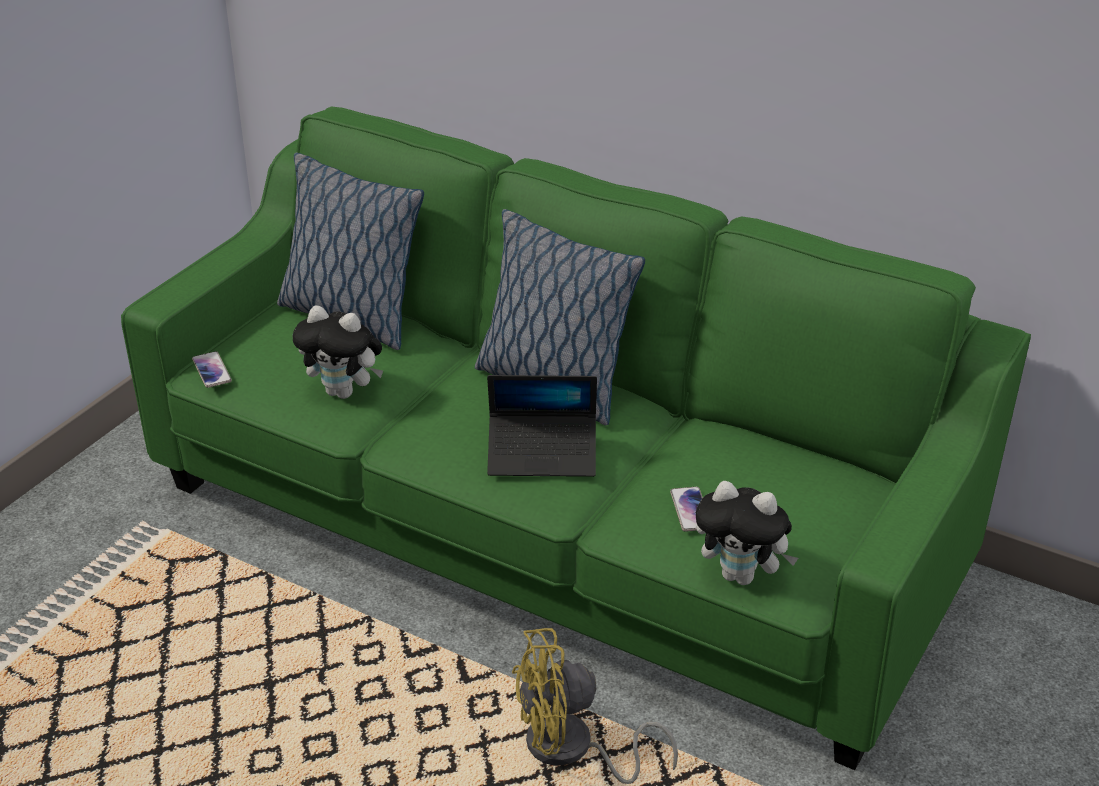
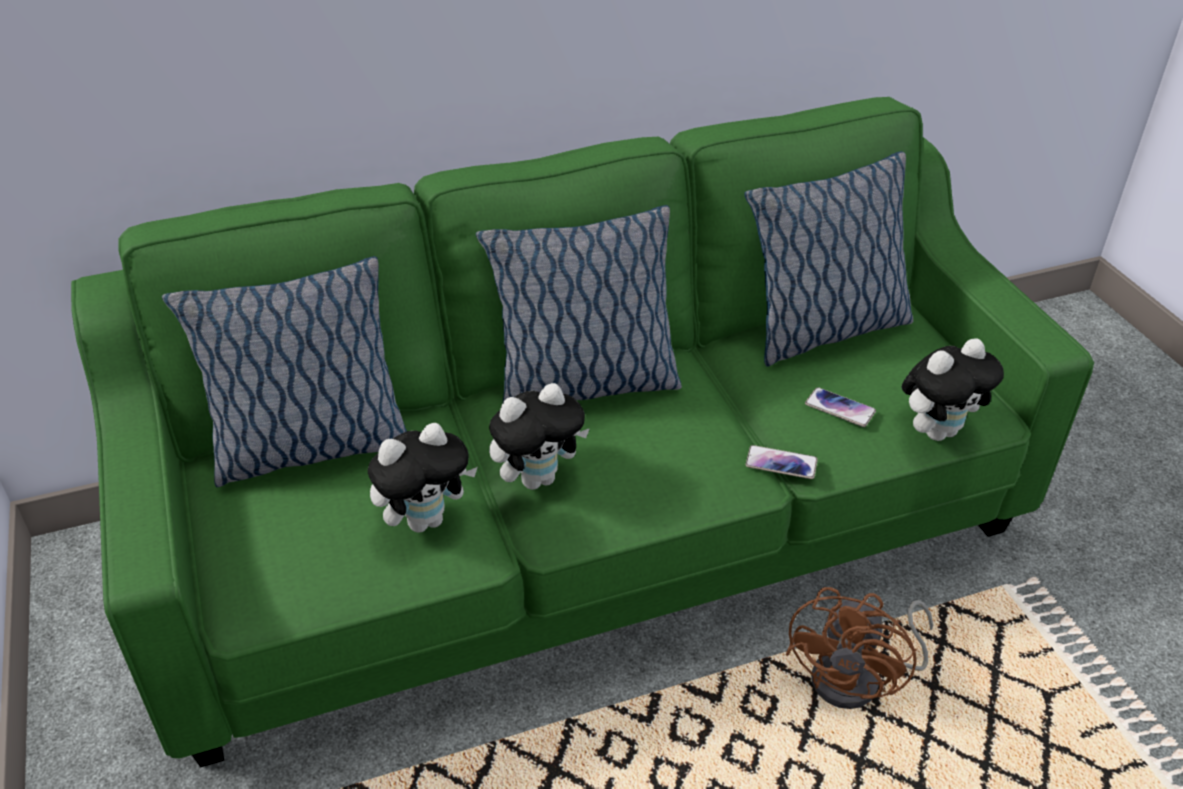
camera: 50 degrees left, 5 degrees up
(212, 370) = (256, 599): phone -> phone (781, 463)
(437, 415) = (538, 478): none -> plush toy
(542, 455) = (678, 446): laptop -> none
(571, 750) = (858, 680): yellow fan -> brown fan
(780, 461) = (823, 331): none -> pillow

